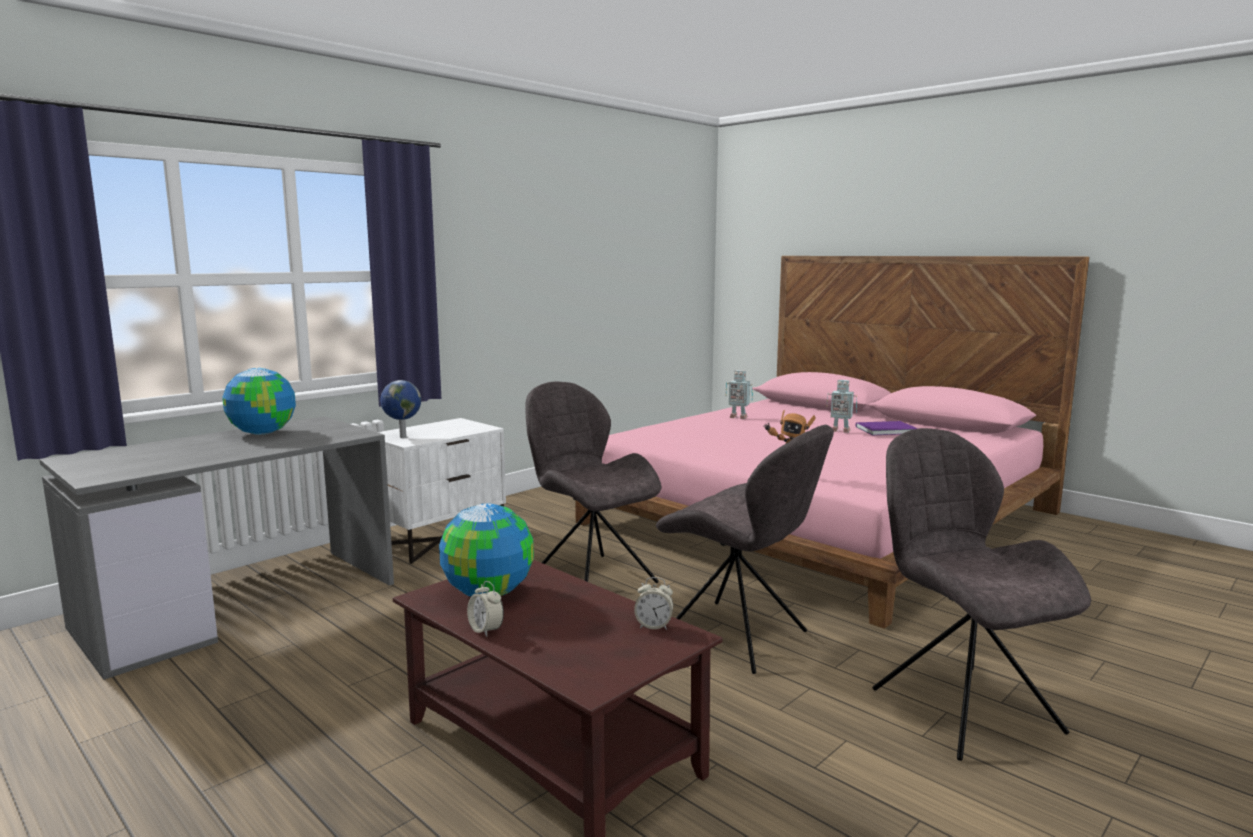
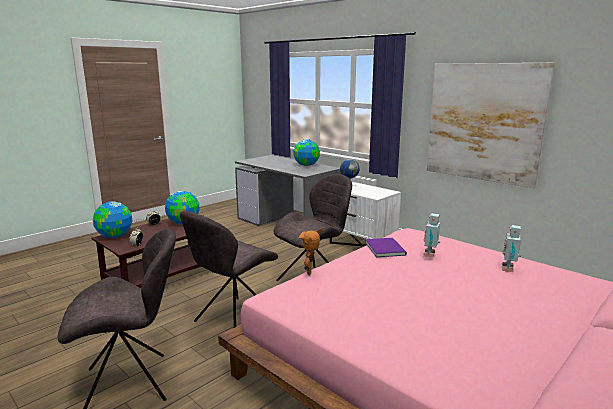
camera: 90 degrees right, 5 degrees up
(530, 285) = (483, 122): none -> picture
(586, 670) = (114, 236): none -> globe
(840, 430) = (482, 311): toy robot -> toy robot (430, 254)
(884, 430) = (511, 340): purple book -> purple book (385, 248)

